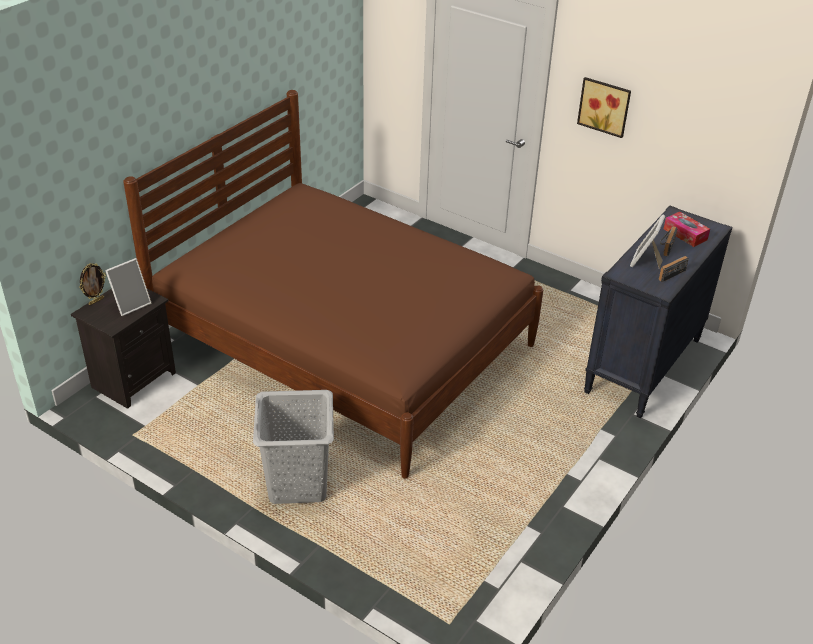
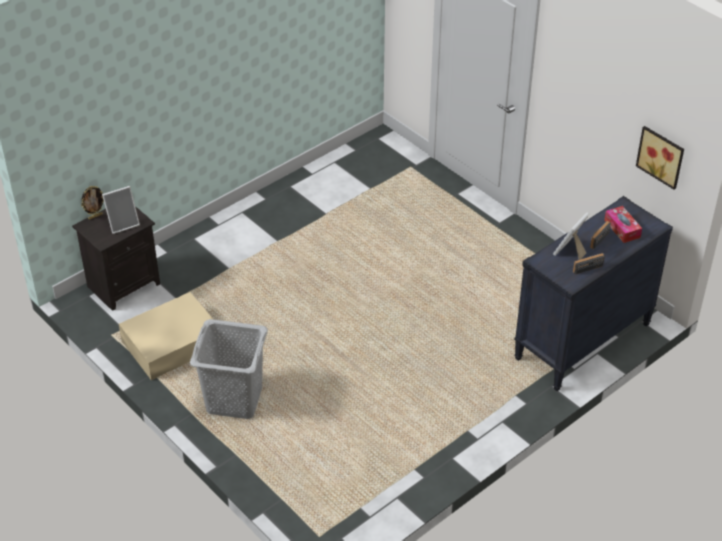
camera: 15 degrees right, 5 degrees up
(205, 434) = (170, 344): none -> beige storage box
(345, 345) = (314, 280): brown bed -> none
(605, 106) = (578, 92): picture -> picture (661, 156)

